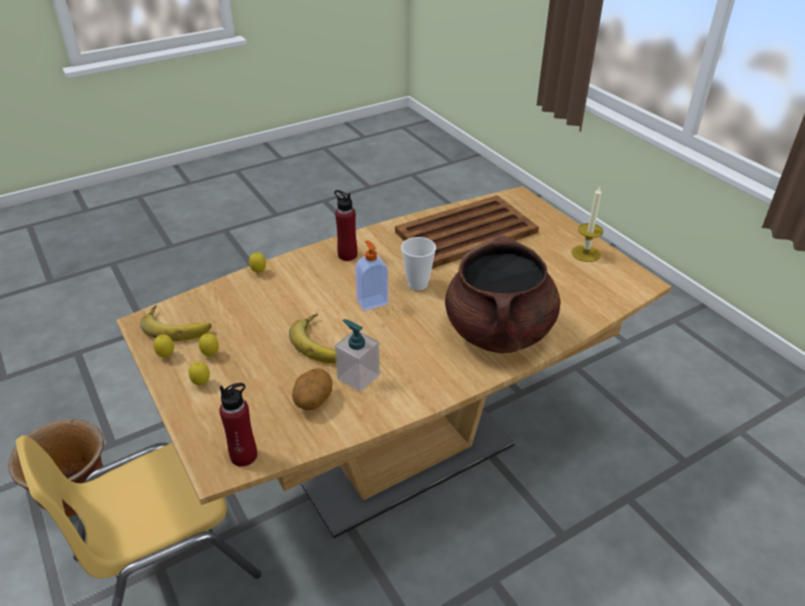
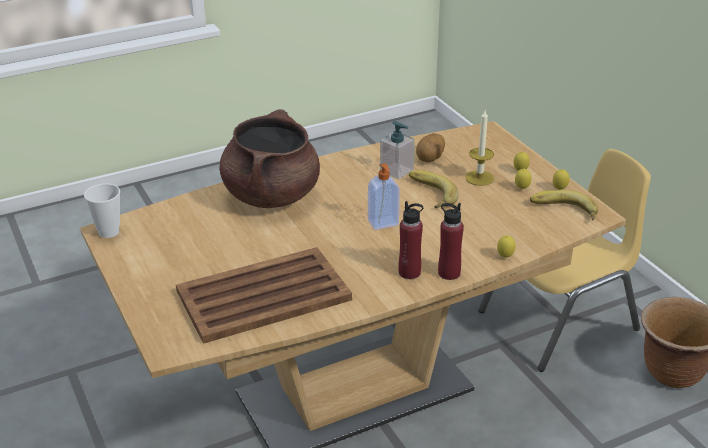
camera: 175 degrees left, 5 degrees down
(244, 456) = (473, 135): red bottle -> red bottle (449, 273)
(417, 284) = (335, 238): cup -> cup (108, 232)
(586, 253) = (139, 263): candle -> candle (479, 178)

